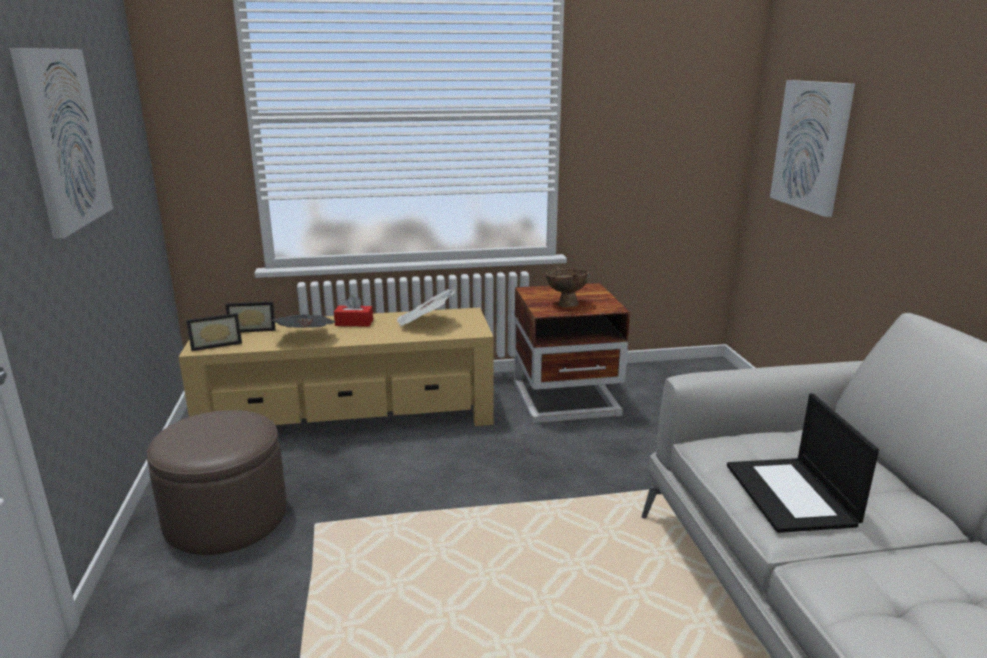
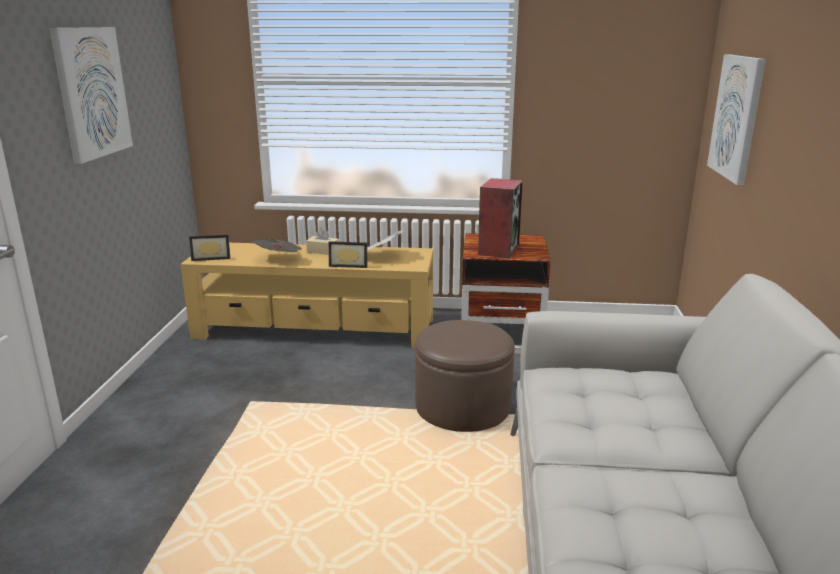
camera: 15 degrees right, 0 degrees up
(226, 517) = (190, 388): brown ottoman -> brown ottoman (463, 406)
(253, 329) = (244, 249): picture frame -> picture frame (349, 265)
(354, 323) = (323, 251): red tissue box -> beige tissue box
(565, 304) = (498, 250): brown bowl -> speaker
(792, 495) = (586, 416): laptop -> none

